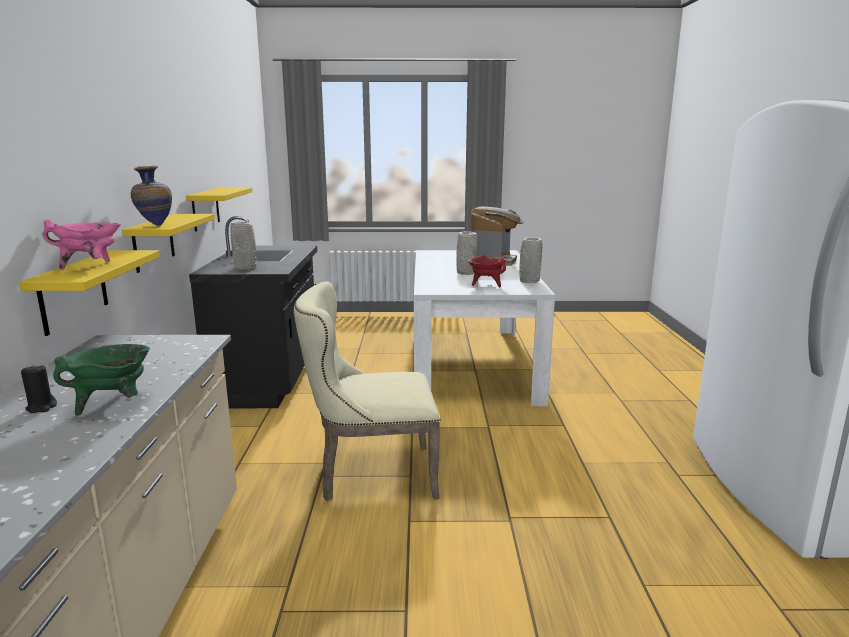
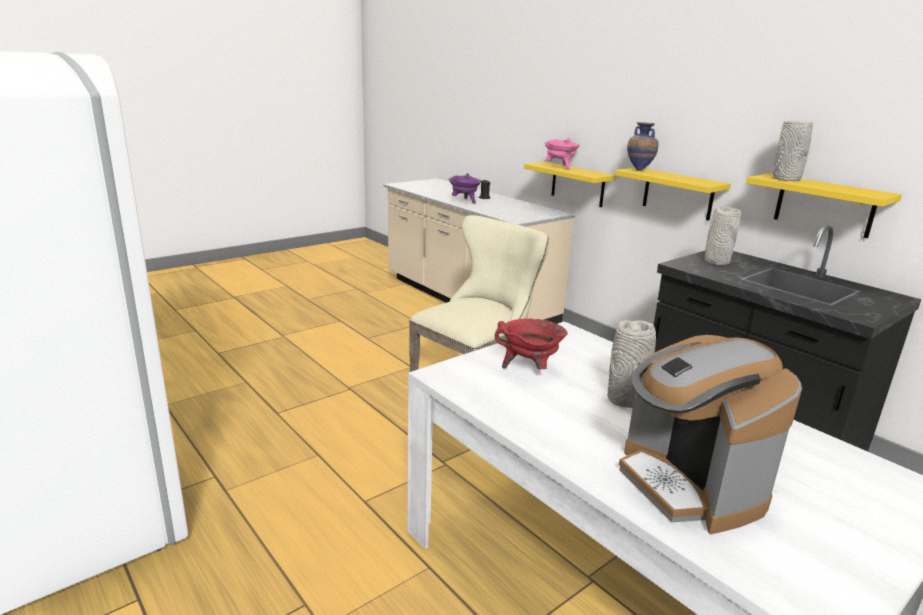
camera: 140 degrees right, 5 degrees up
(113, 405) = (464, 201): green cooking pot -> purple cooking pot
(528, 281) = (492, 404): grey vase -> grey vase (787, 179)

